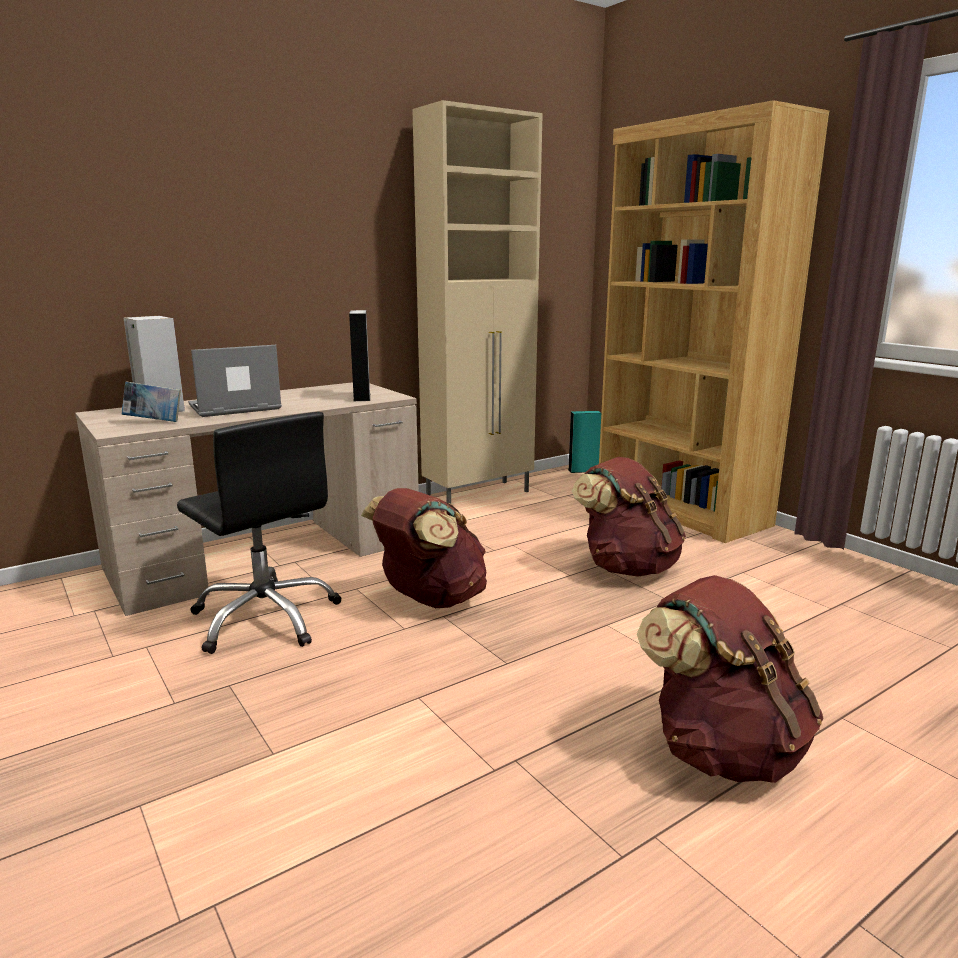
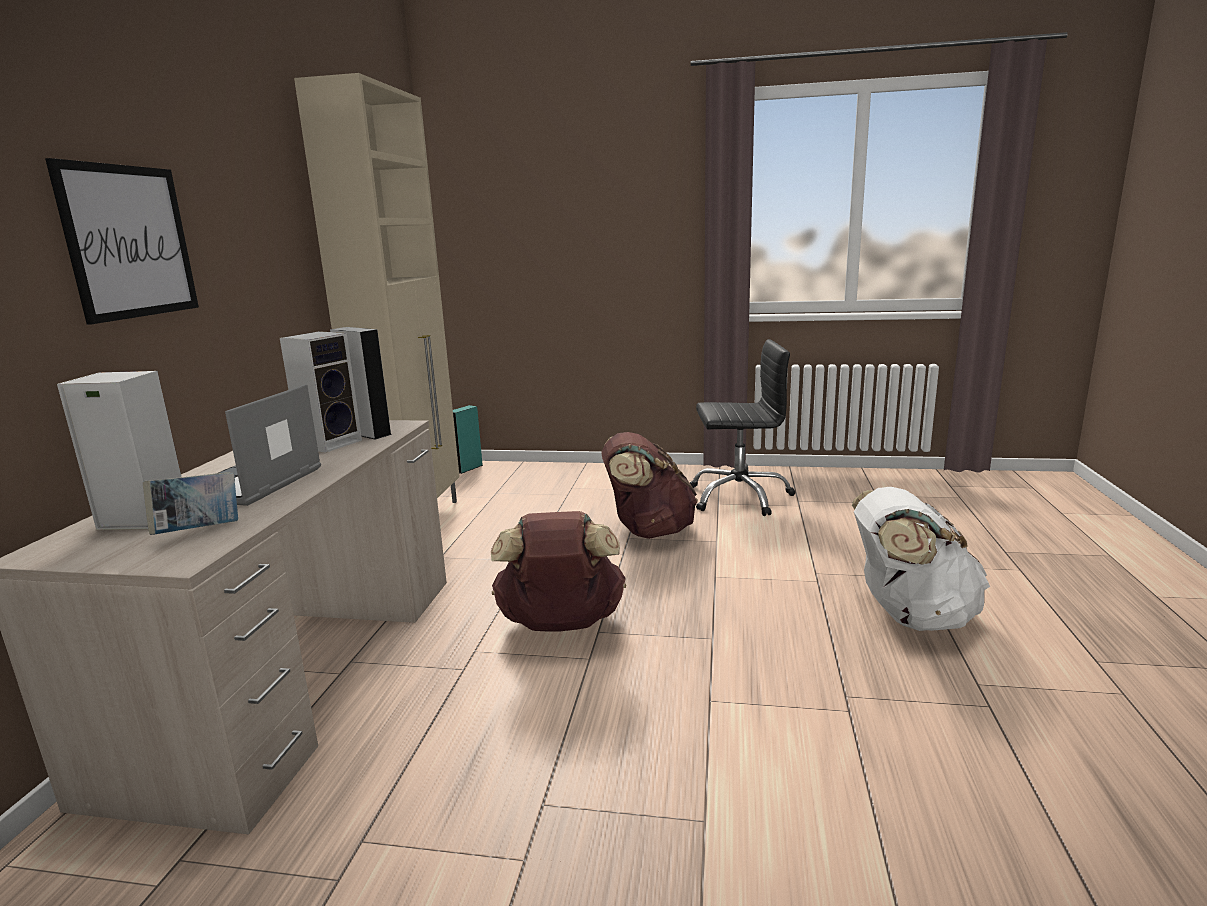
camera: 45 degrees left, 0 degrees up
(224, 236) = (129, 242): none -> picture
(266, 618) = (441, 726): black office chair -> black office chair (739, 496)
(329, 397) = (331, 443): none -> speaker
(680, 509) = (599, 474): brown bookcase -> none
(721, 750) = (910, 616): brown backpack -> white backpack

